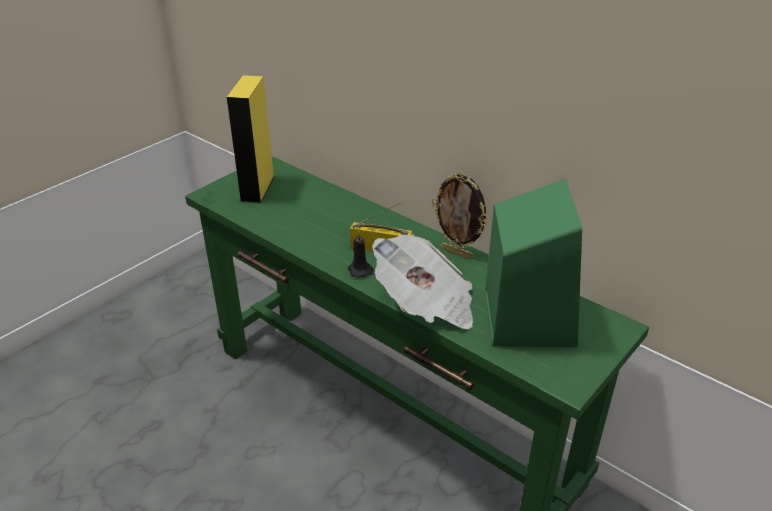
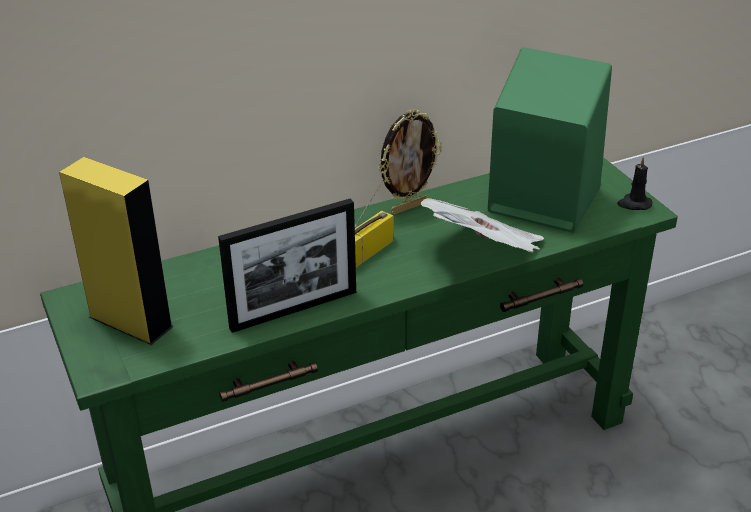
camera: 65 degrees left, 0 degrees up
(301, 239) = (294, 310): none -> picture frame
(359, 269) = (391, 280): black candle -> black candle (634, 204)

